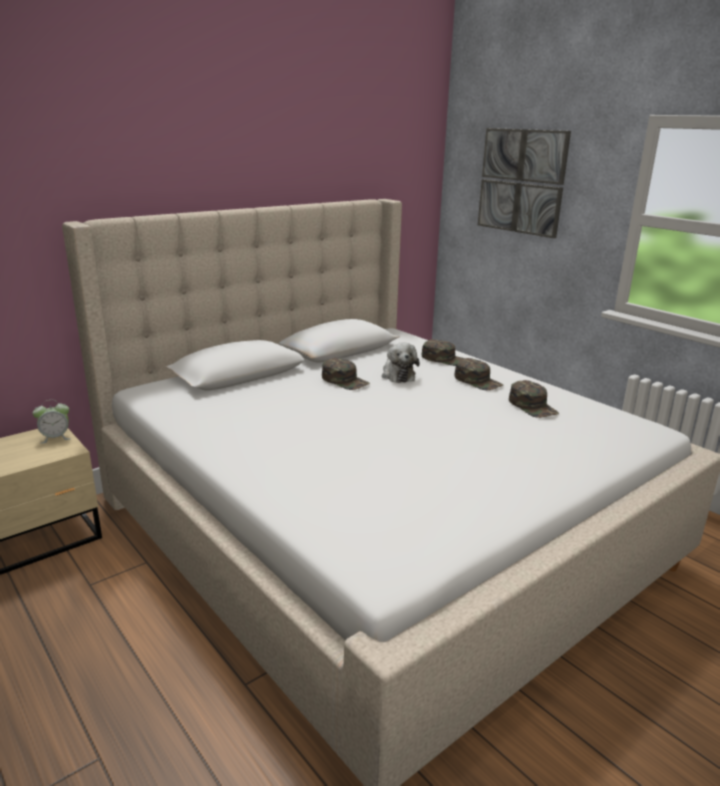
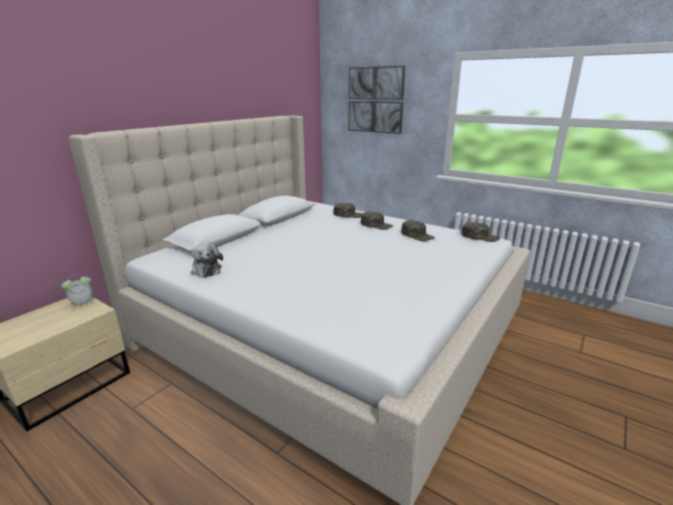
camera: 15 degrees left, 0 degrees up
(345, 381) = (292, 234): green cap -> green cap (480, 236)
(397, 375) = (325, 227): plush toy -> plush toy (206, 269)

